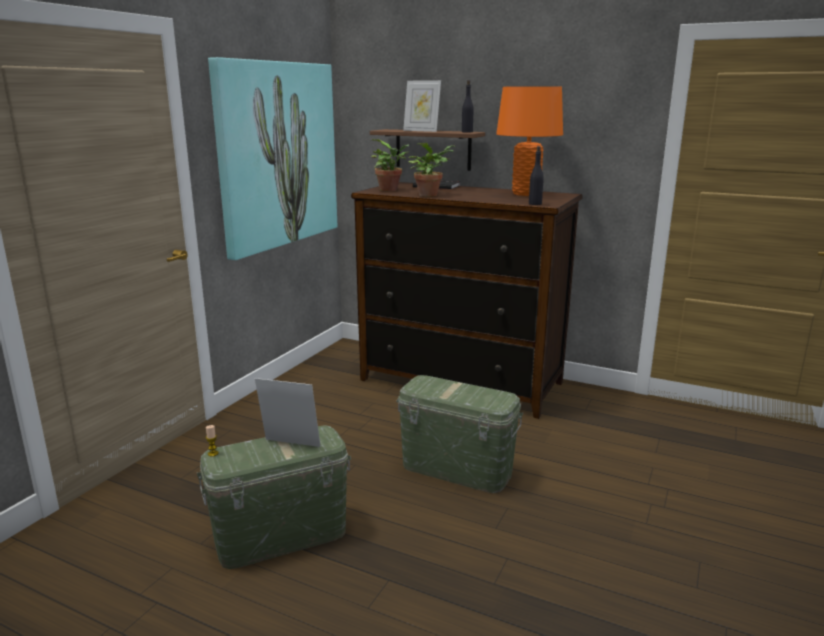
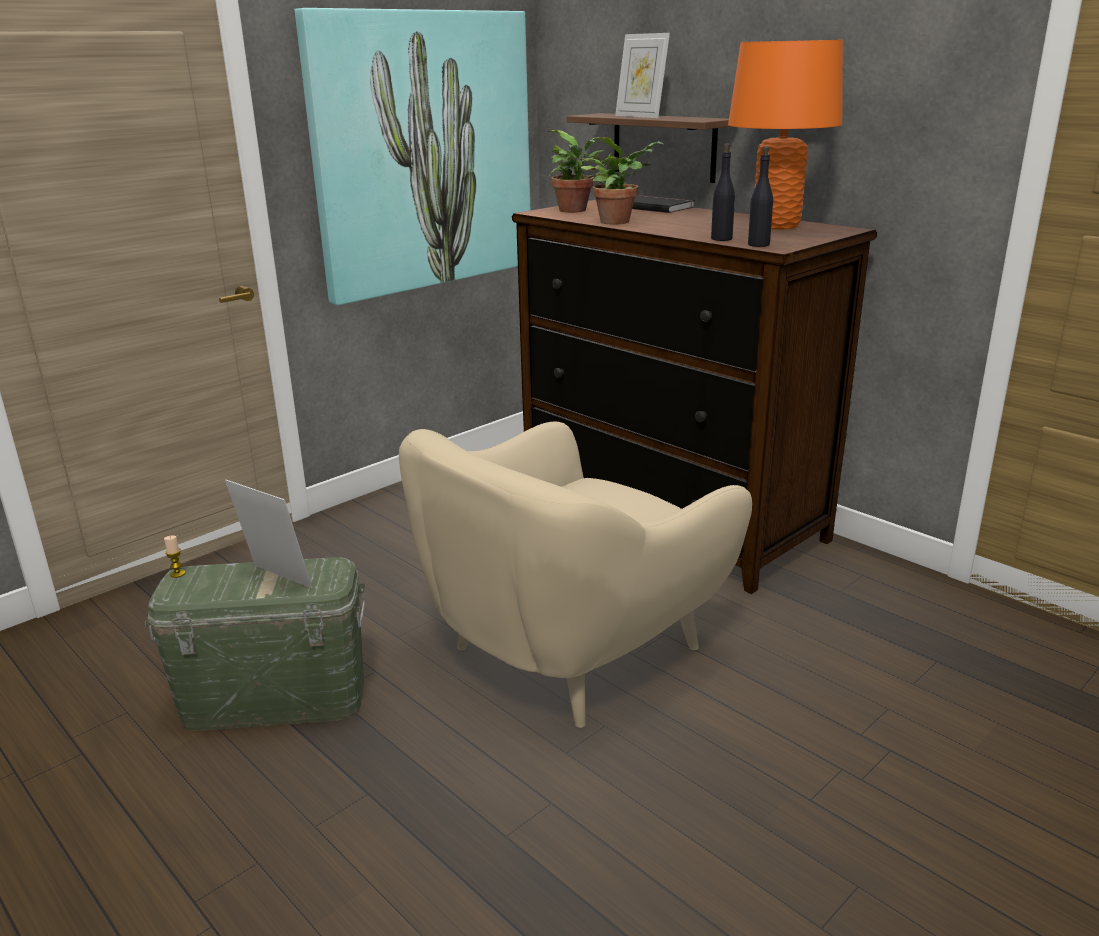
camera: 20 degrees right, 5 degrees up
(456, 469) = (570, 651): green storage box -> beige armchair
(467, 132) = (704, 119): black bottle -> black bottle (721, 239)

